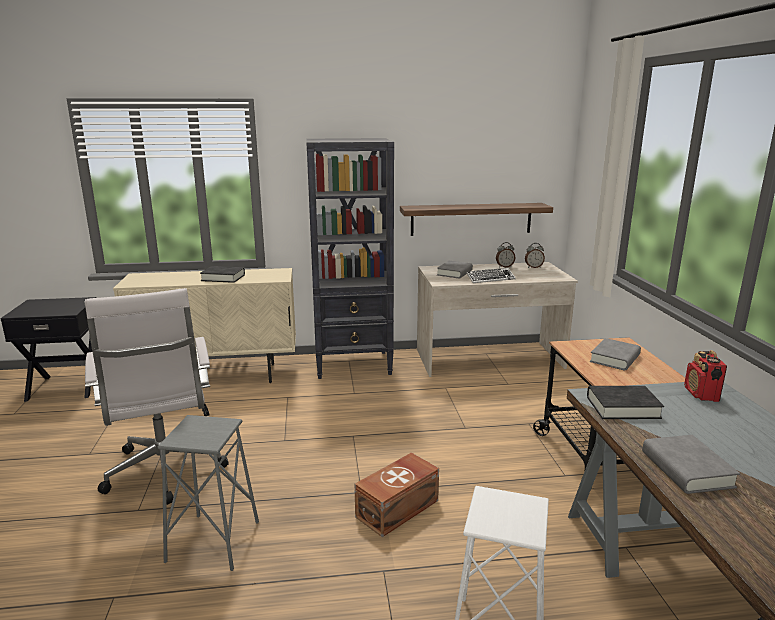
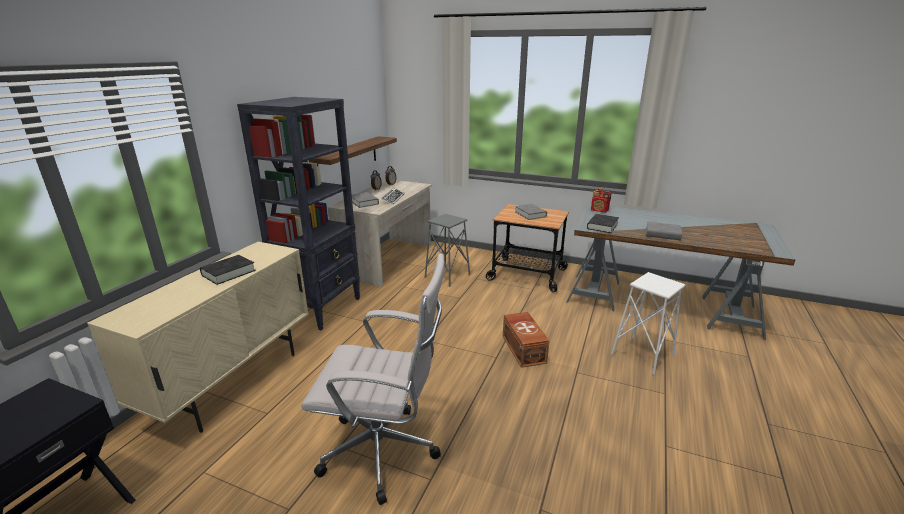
camera: 60 degrees left, 5 degrees up
(213, 541) = (505, 439): grey stool -> grey stool (447, 276)

